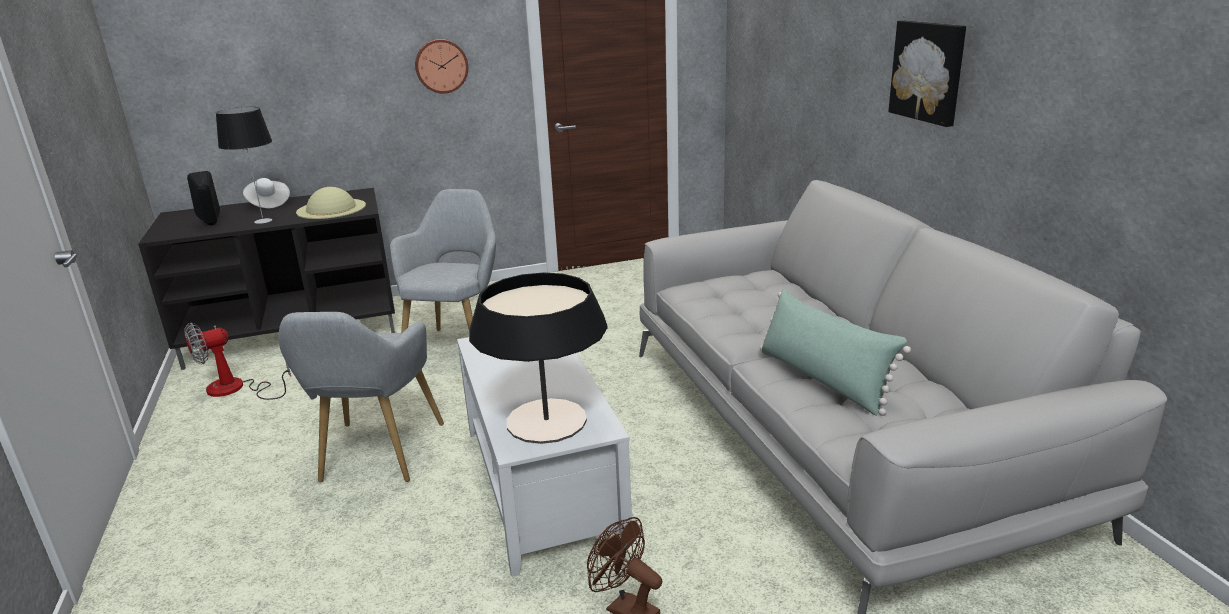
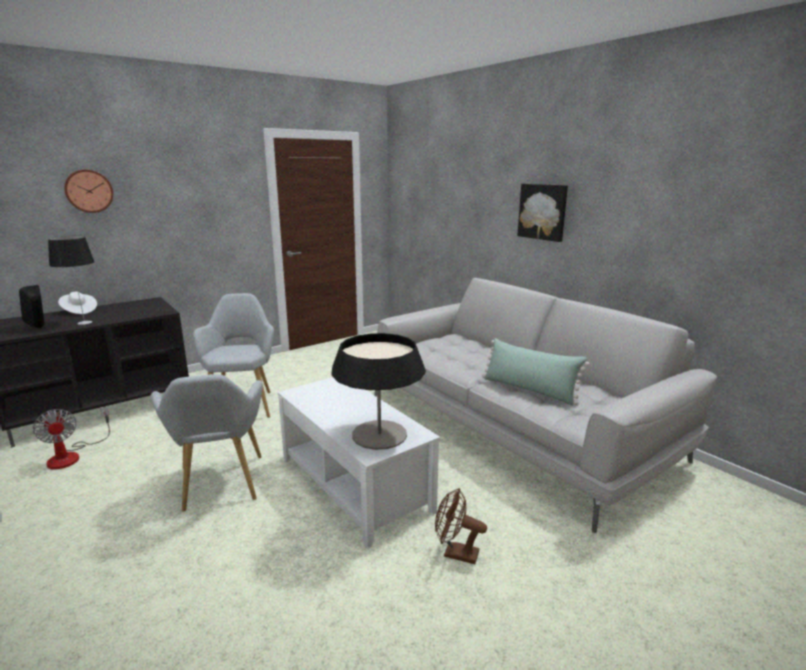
camera: 20 degrees left, 5 degrees down
(236, 389) = (72, 455): fan -> fan turned 75 degrees counterclockwise
(331, 208) = (137, 311): beige hat -> none
(441, 66) = (210, 211): wall clock -> wall clock (88, 191)

